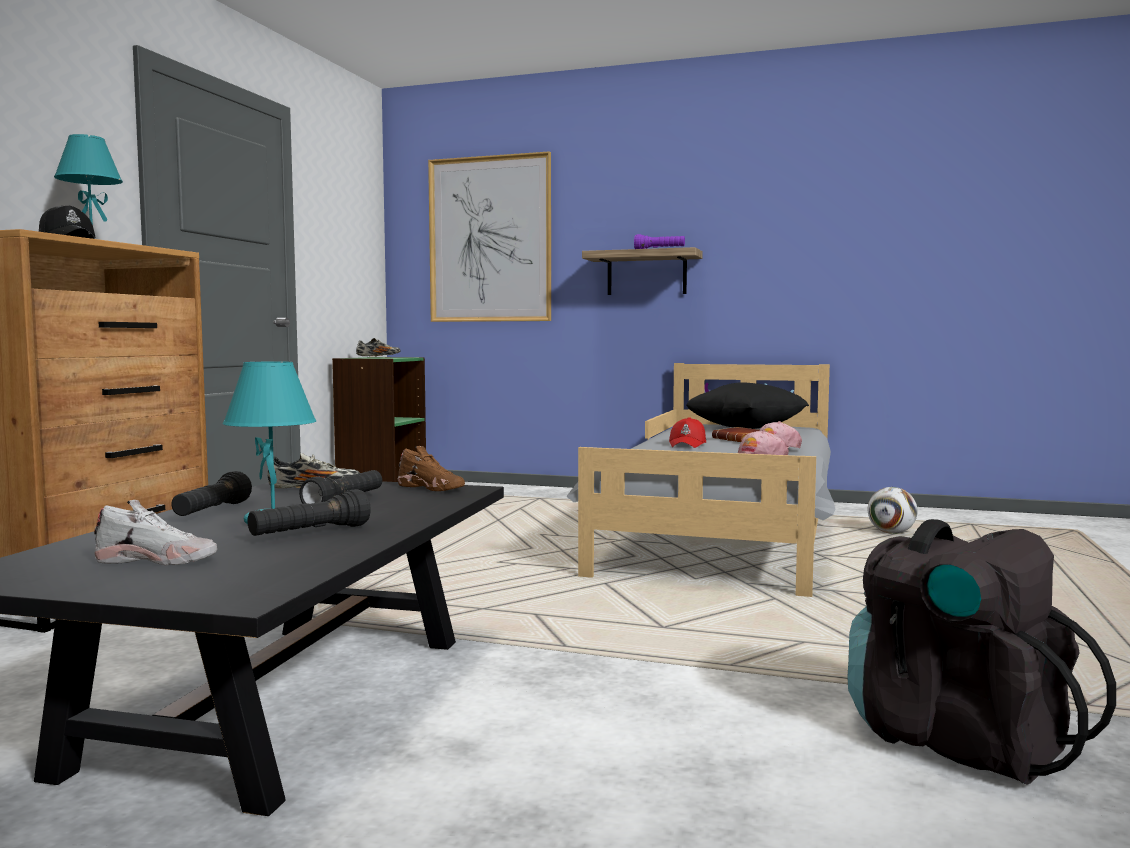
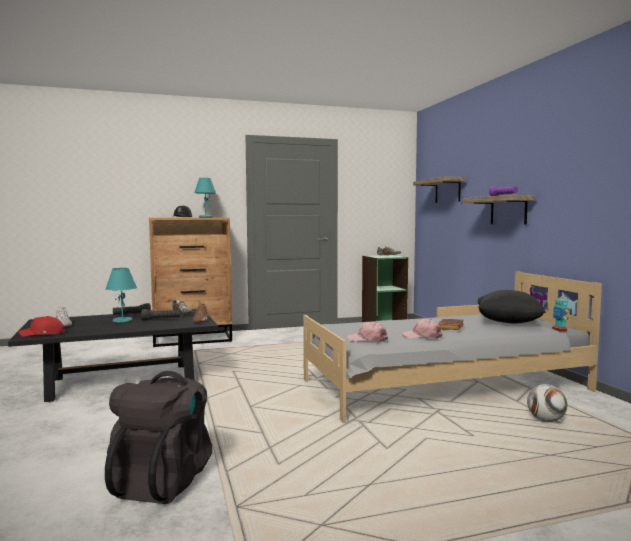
camera: 55 degrees right, 0 degrees up
(310, 533) = (107, 326): black flashlight -> none
(490, 239) = (447, 190): picture -> shelf
(688, 444) = (406, 324): red cap -> red cap (43, 334)
(809, 428) = (559, 330): none -> toy robot

